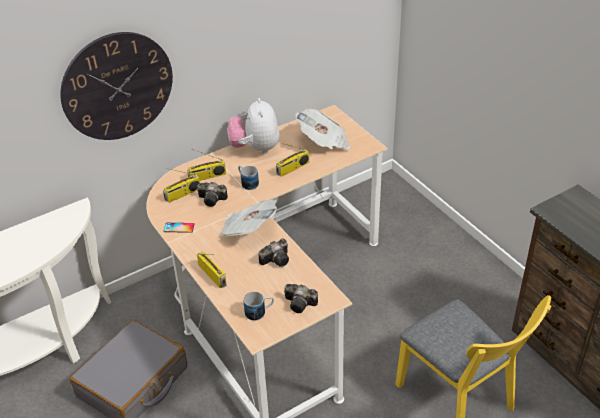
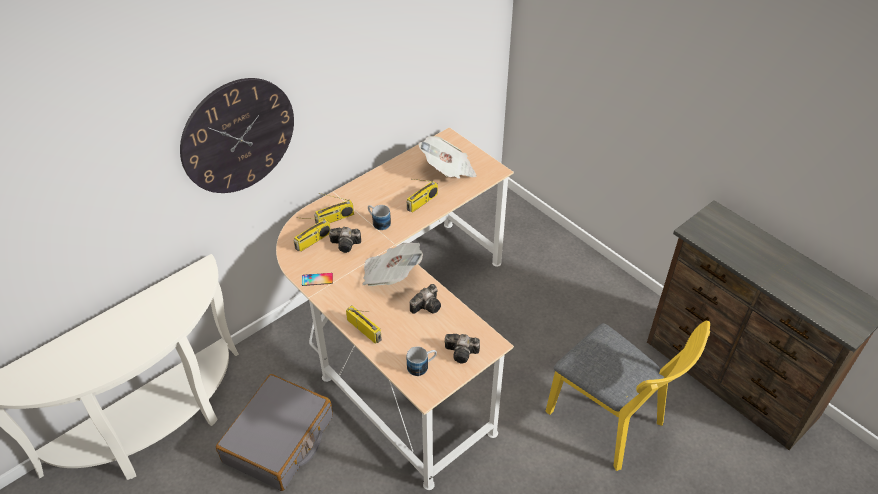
camera: 10 degrees left, 5 degrees up
(255, 148) = (378, 182): plush toy -> none

